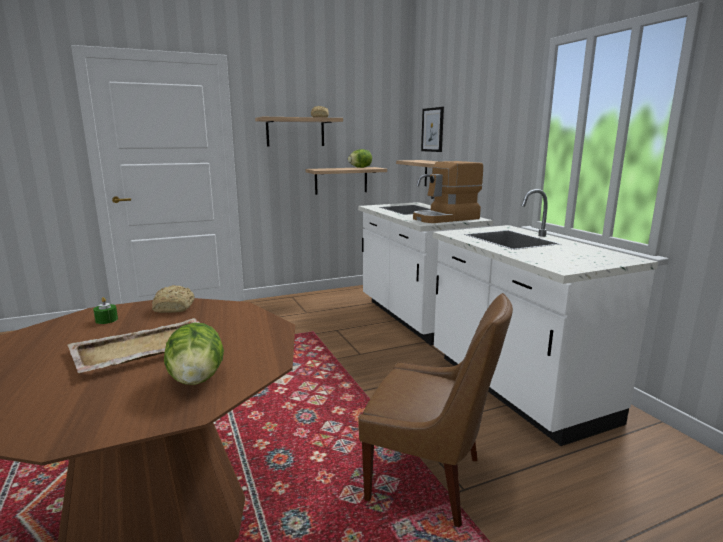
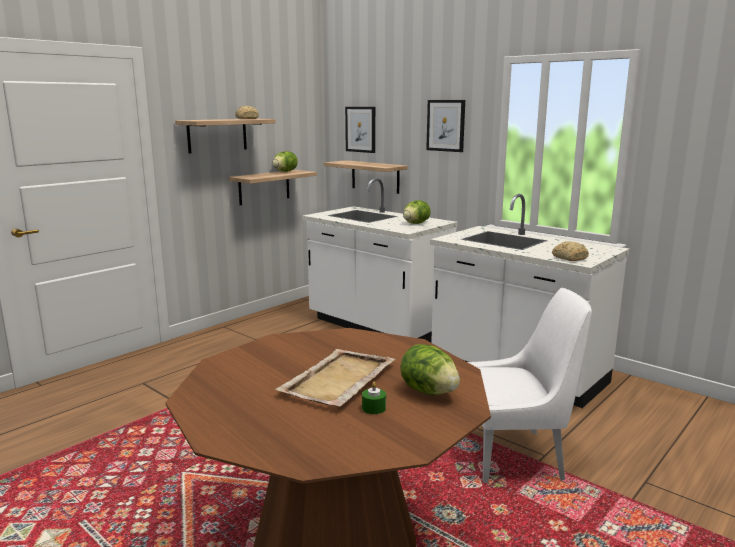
camera: 25 degrees left, 0 degrees up
(106, 320) = (249, 366): green candle -> green candle (374, 408)
(175, 307) = (291, 344): bread -> bread (569, 258)
(429, 480) = (516, 456): brown chair -> white chair
(446, 218) = (415, 223): coffee machine -> lettuce
(496, 120) = (446, 125): none -> picture

